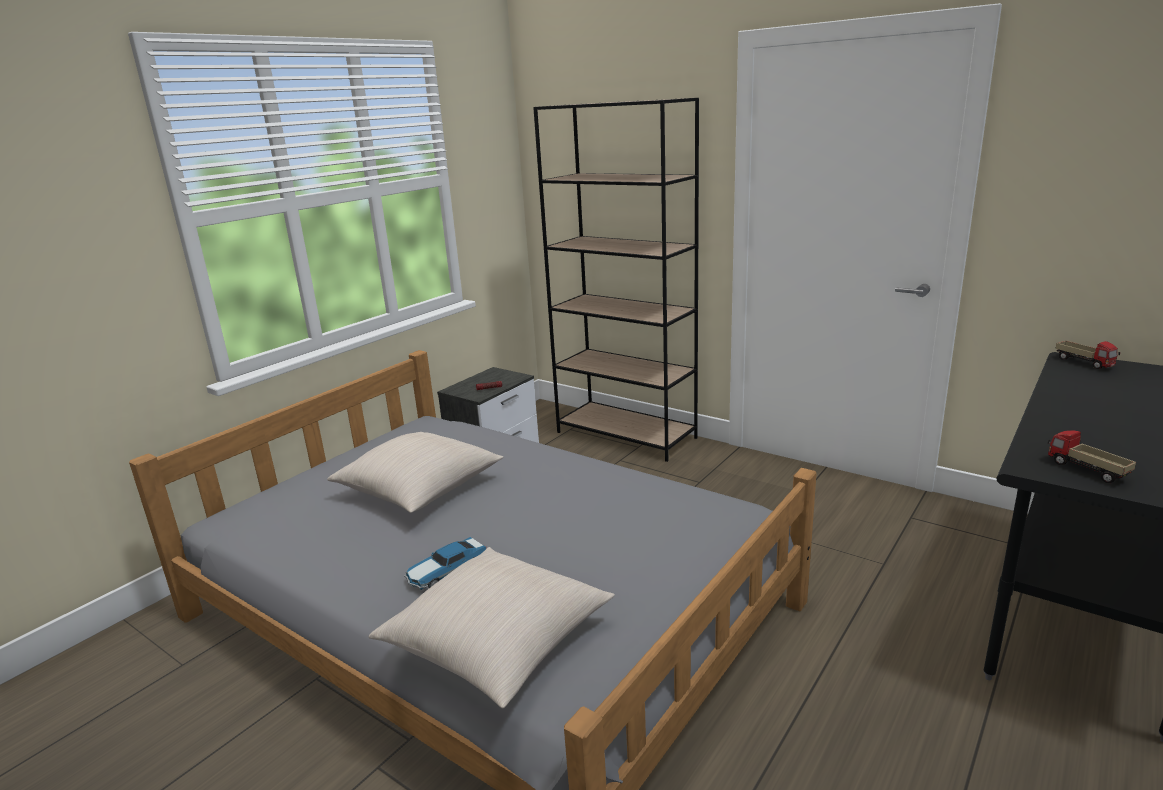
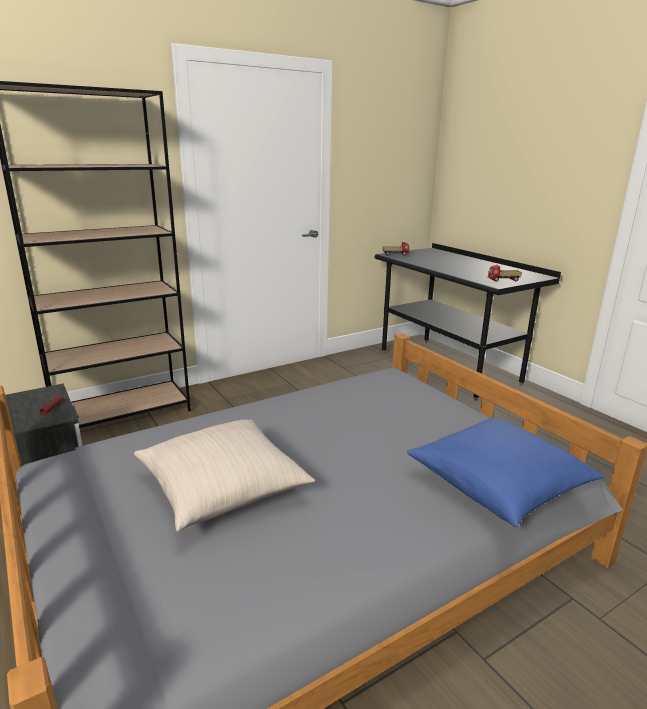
camera: 70 degrees left, 0 degrees up
(446, 572) = (391, 494): toy car -> none
(497, 642) = (498, 485): beige pillow -> blue pillow

